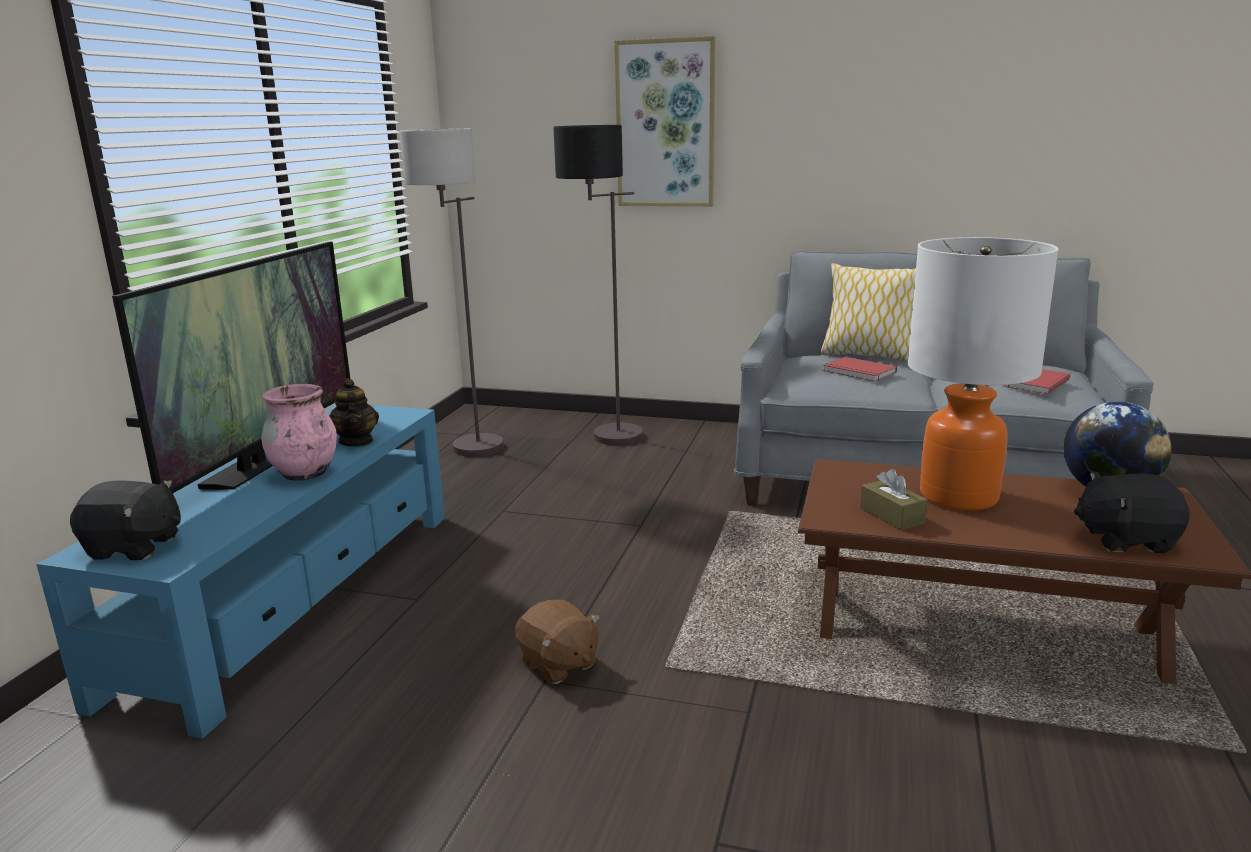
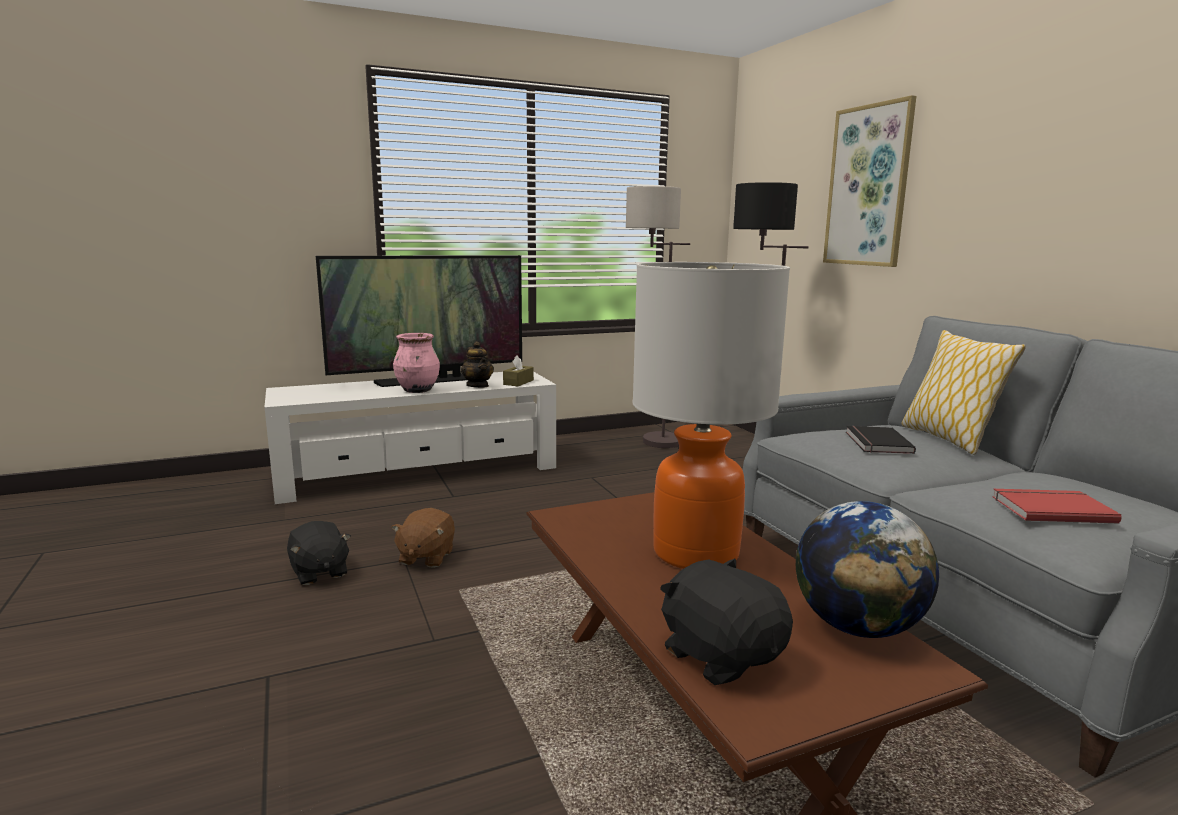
camera: 50 degrees right, 5 degrees down
(134, 547) = (296, 393): black plush toy -> black plush toy (319, 572)
(296, 597) = (419, 472): blue tv stand -> white tv stand
(356, 441) = (478, 385): teapot -> teapot turned 60 degrees counterclockwise
(858, 372) = (876, 442): red book -> black book
(892, 515) = (602, 535): brown tissue box -> brown tissue box (518, 382)

